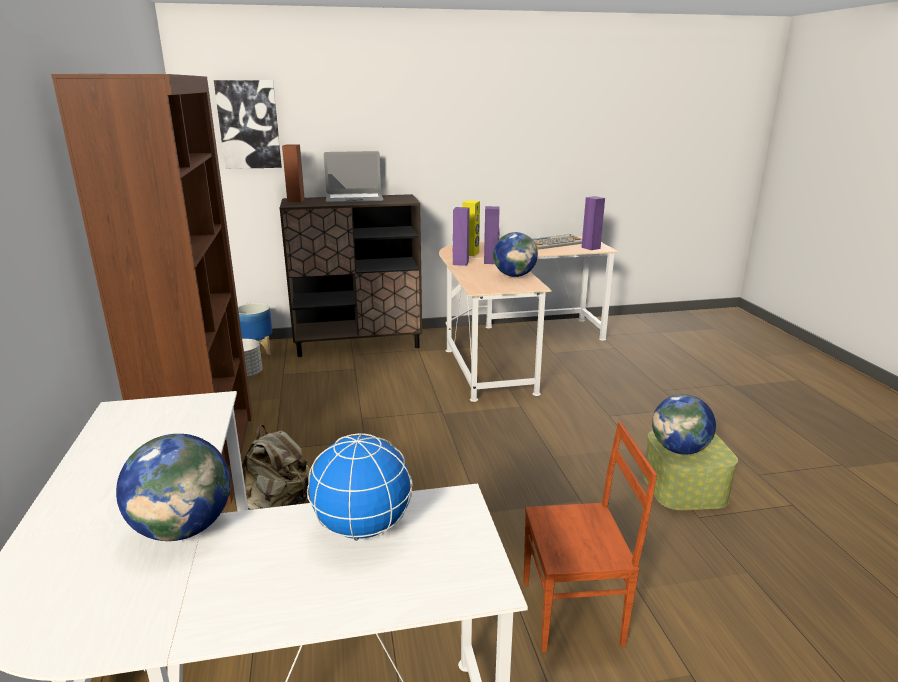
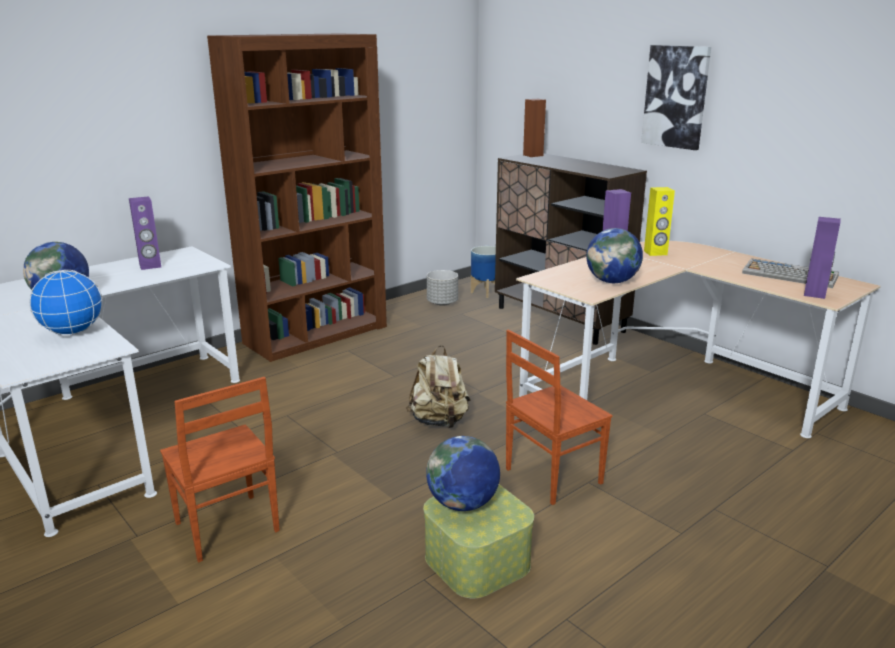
camera: 60 degrees right, 0 degrees up
(249, 125) = (523, 76): picture -> picture (676, 97)
(277, 506) = (279, 376): beige backpack -> beige backpack (439, 422)
(354, 199) = (574, 164): laptop -> none
(491, 262) = (643, 265): purple speaker -> purple speaker (150, 266)
(593, 425) = (551, 476): none -> brown chair

